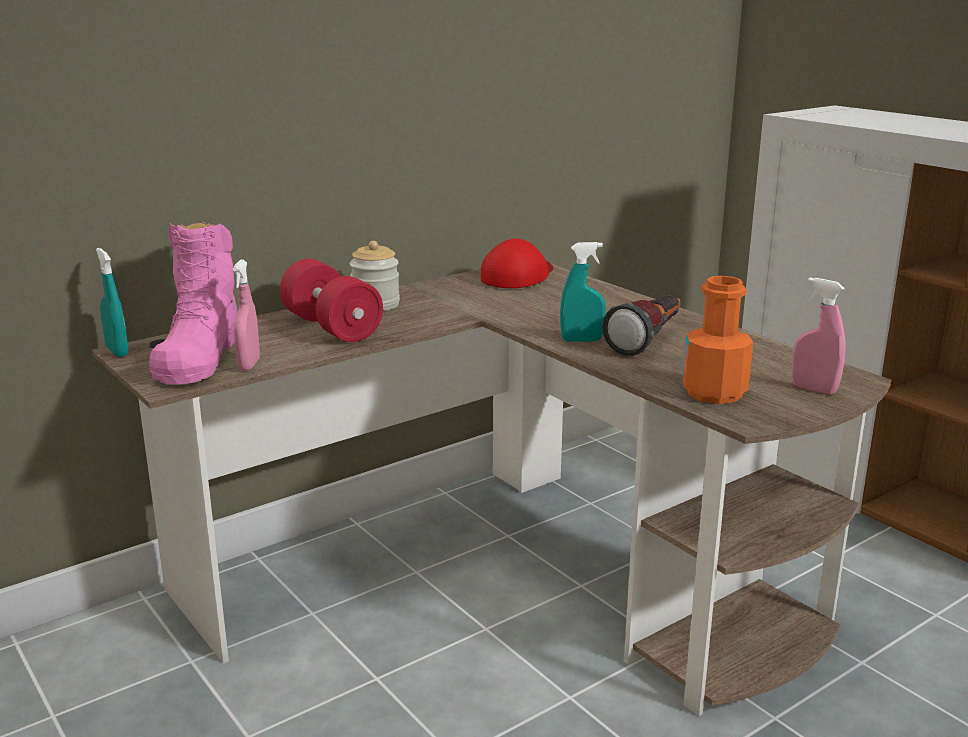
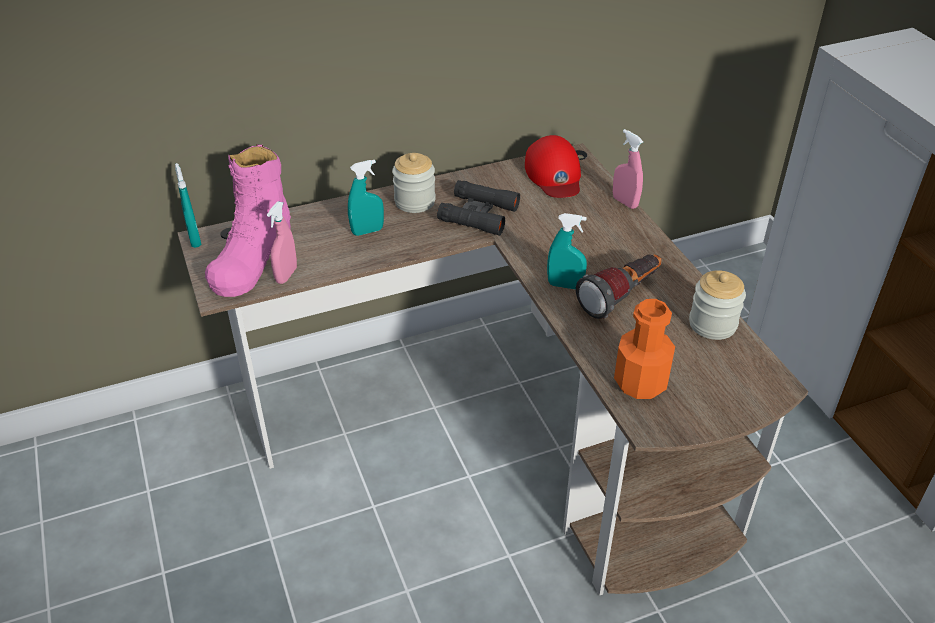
camera: 15 degrees right, 20 degrees up
(332, 327) = (367, 231): red dumbbell -> turquoise spray bottle
(453, 306) = (478, 214): none -> black binoculars
(518, 276) = (554, 174): red cap -> red cap turned 120 degrees clockwise
(757, 348) = (712, 324): none -> jar
(814, 389) = (729, 393): pink spray bottle -> pink spray bottle (625, 202)

